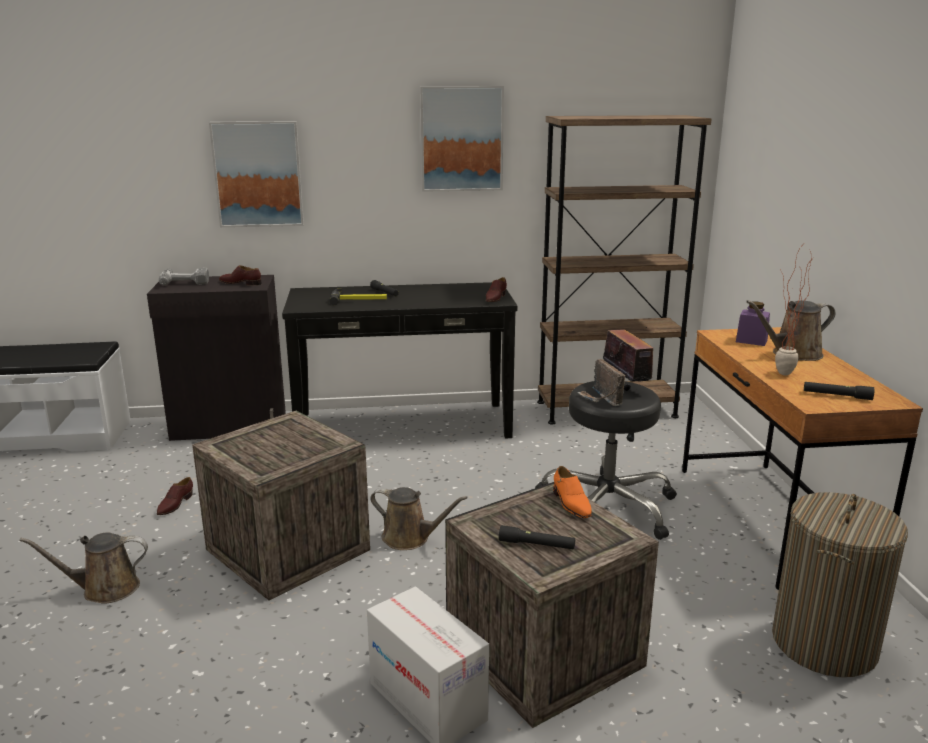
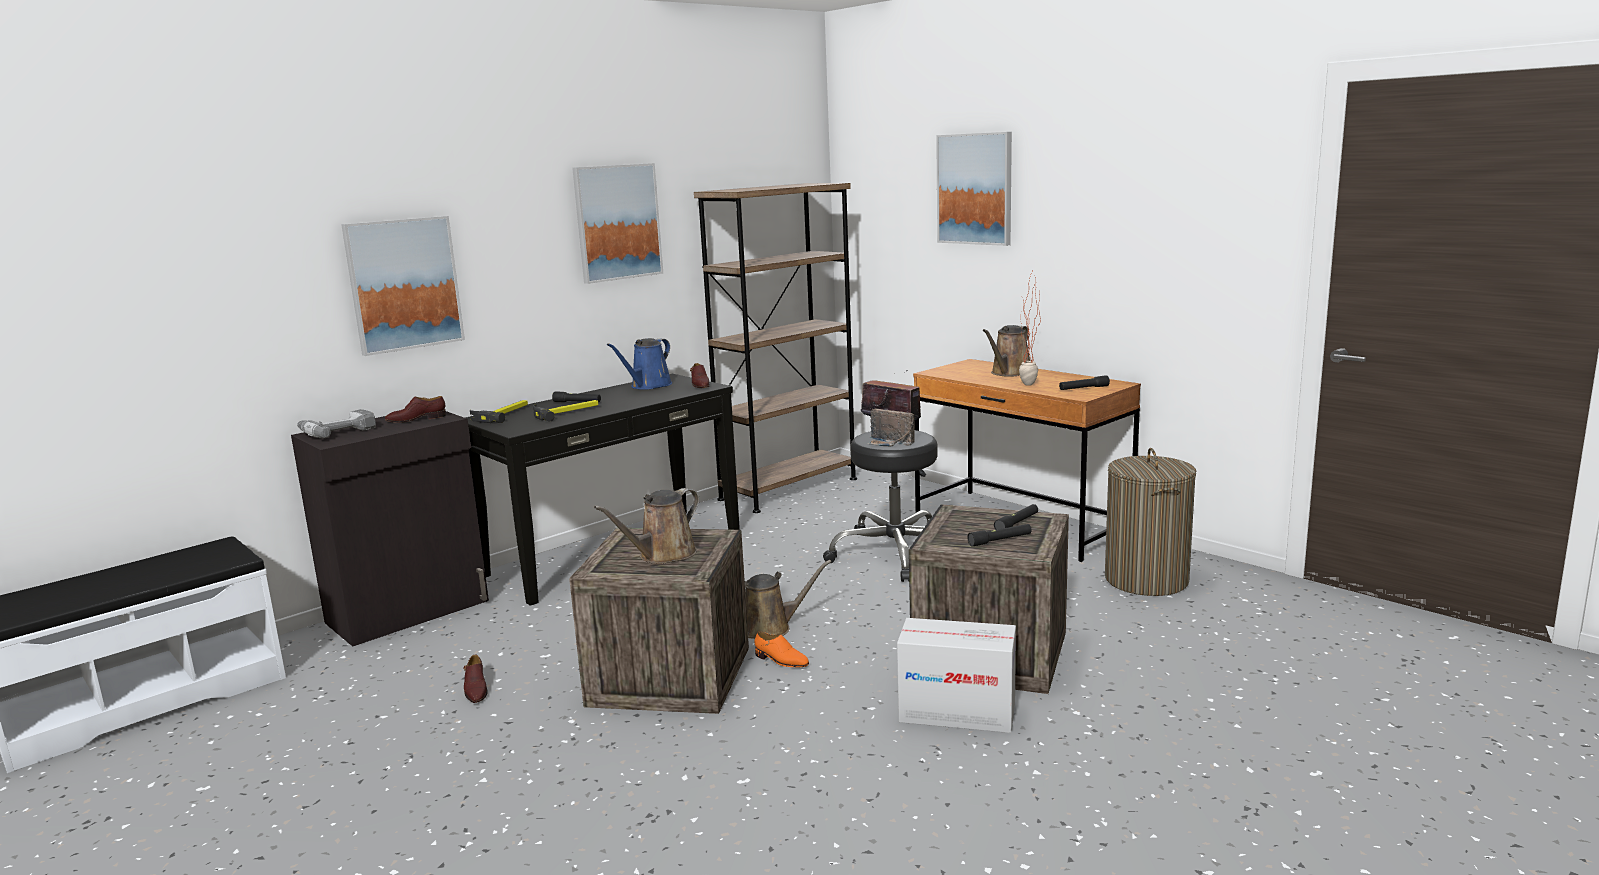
camera: 35 degrees left, 5 degrees down
(105, 589) = (529, 774): brown watering can -> brown watering can (663, 555)
(321, 291) = (503, 414): none -> hammer
(459, 290) = (648, 386): none -> blue watering can
(571, 503) = (976, 513): orange shoe -> orange shoe (781, 660)
(587, 531) = (1017, 523): none -> black flashlight
(751, 341) = (966, 371): purple jar -> none
(821, 137) = (975, 189): none -> picture

